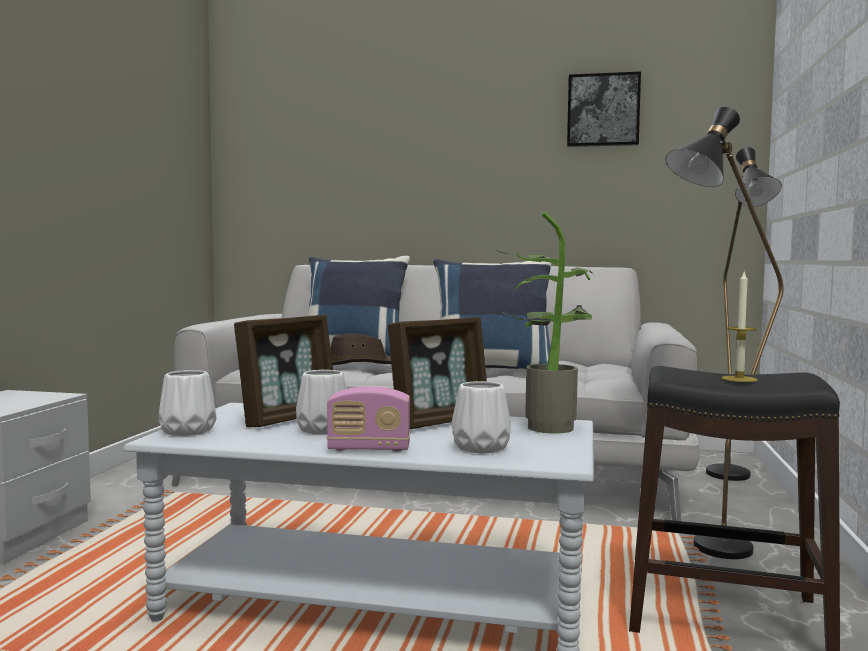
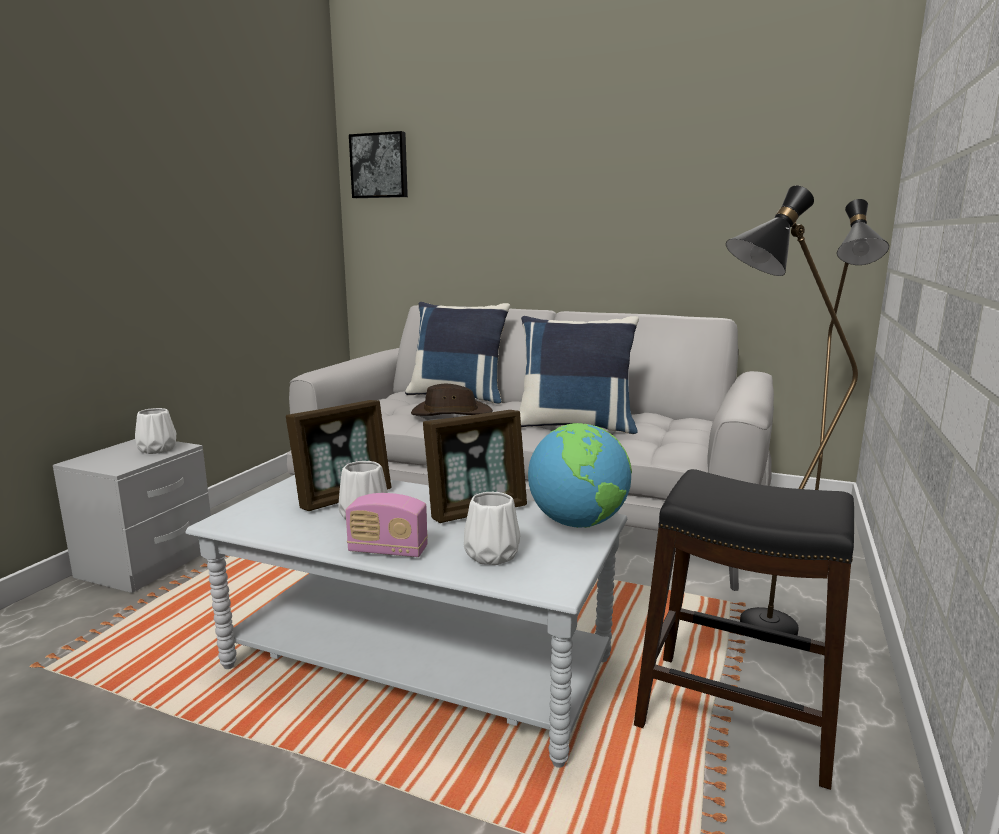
camera: 10 degrees right, 10 degrees up
(187, 431) = (246, 512): white vase -> white vase (156, 450)
(549, 426) = (578, 523): potted plant -> globe
(603, 110) = (716, 147): picture -> picture (380, 166)
(739, 379) = (759, 504): candle -> none

